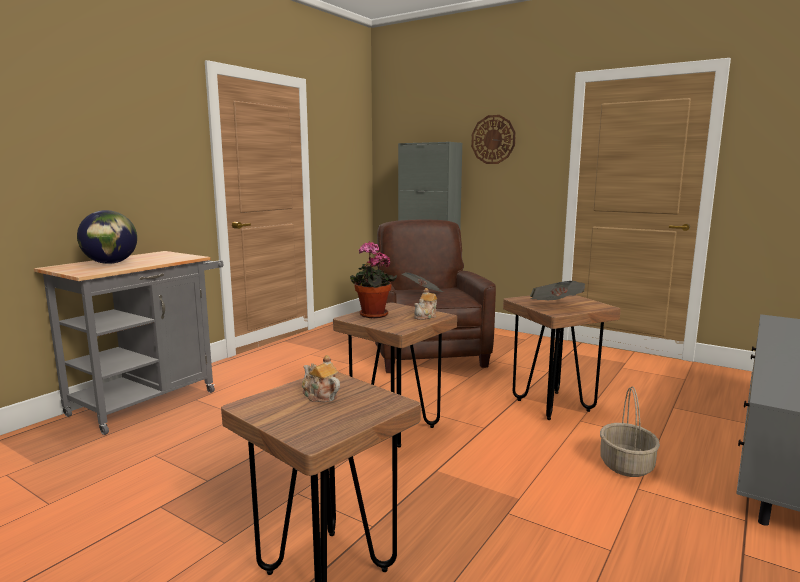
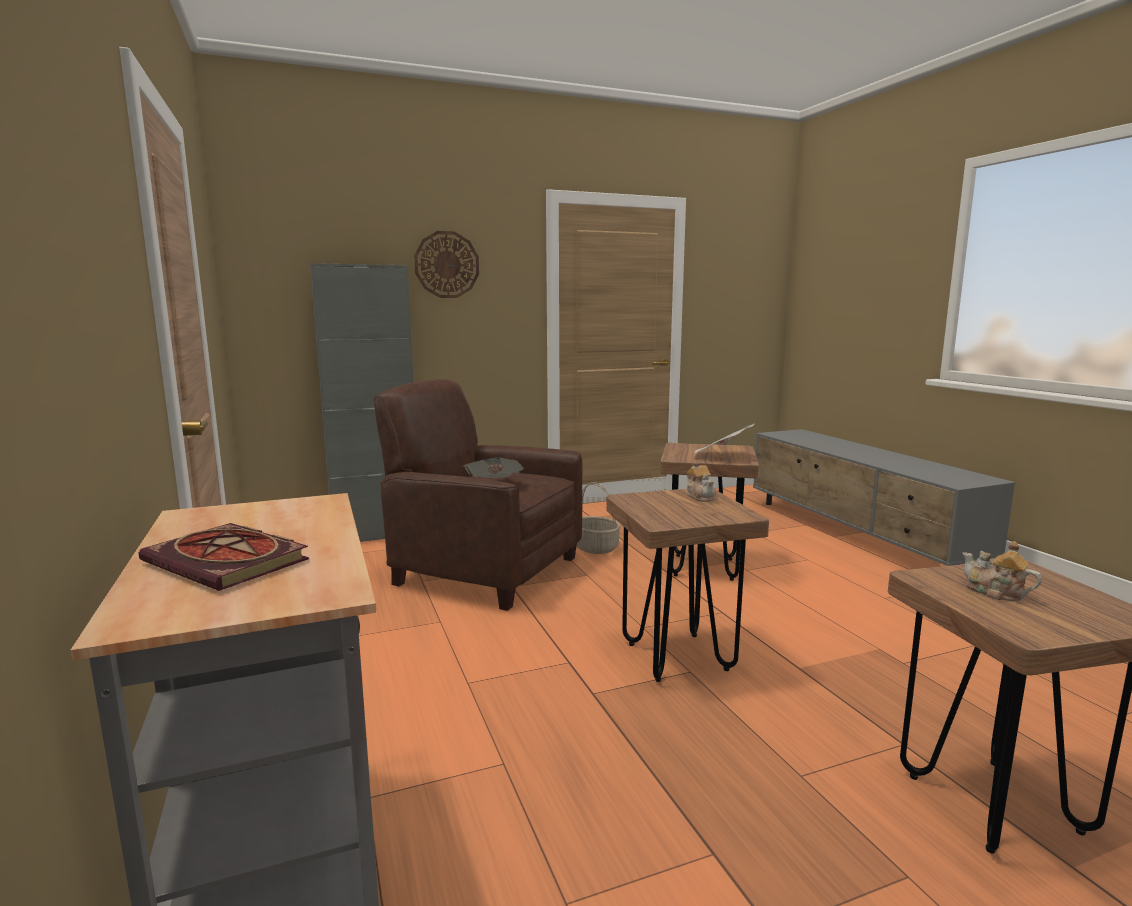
camera: 55 degrees left, 0 degrees up
(110, 263) = (231, 561): globe -> book
(320, 396) = (995, 592): teapot -> teapot turned 60 degrees clockwise
(372, 315) = (664, 513): potted plant -> none
(627, 465) = (844, 586): basket -> basket (596, 548)

